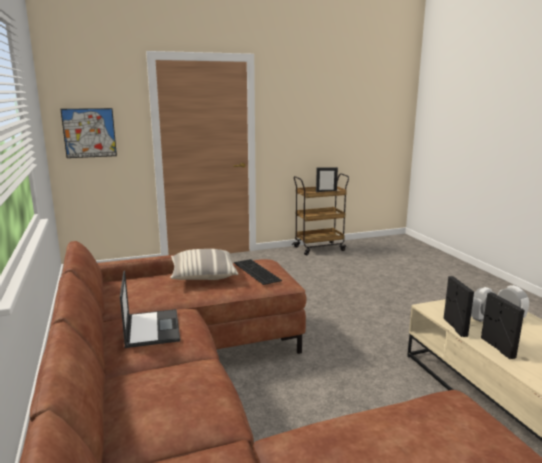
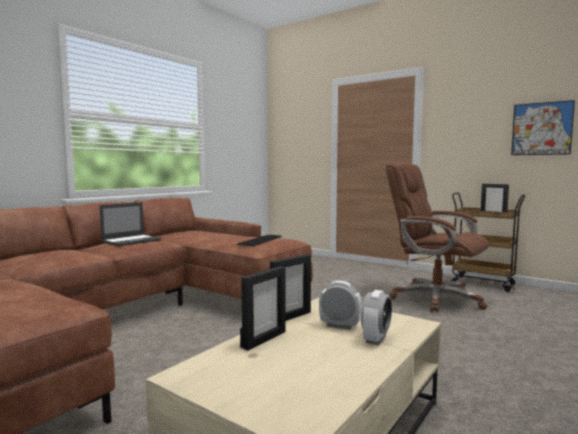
camera: 55 degrees right, 10 degrees down
(89, 133) = (291, 145): picture -> picture (541, 128)
(203, 276) = (231, 236): pillow -> none
(329, 273) = (434, 299): none -> brown office chair

